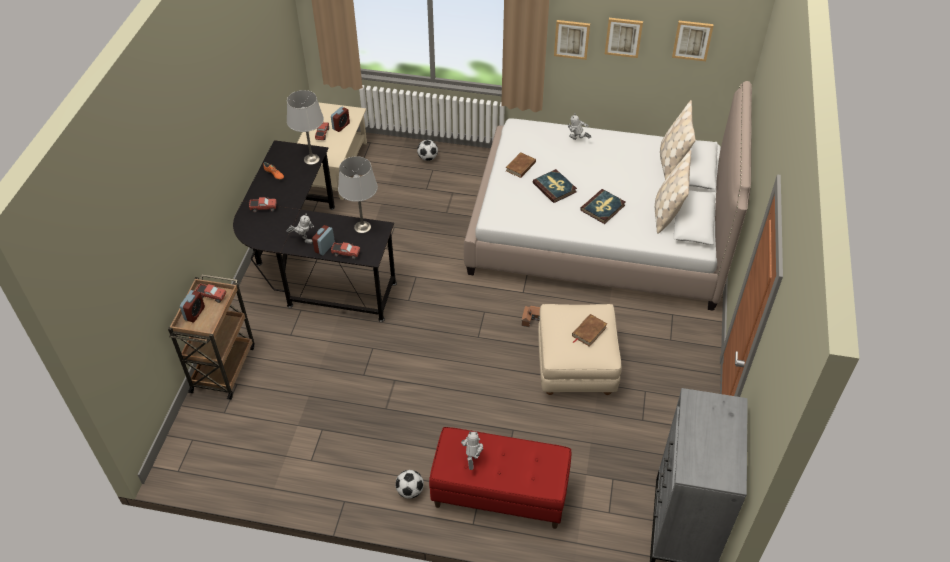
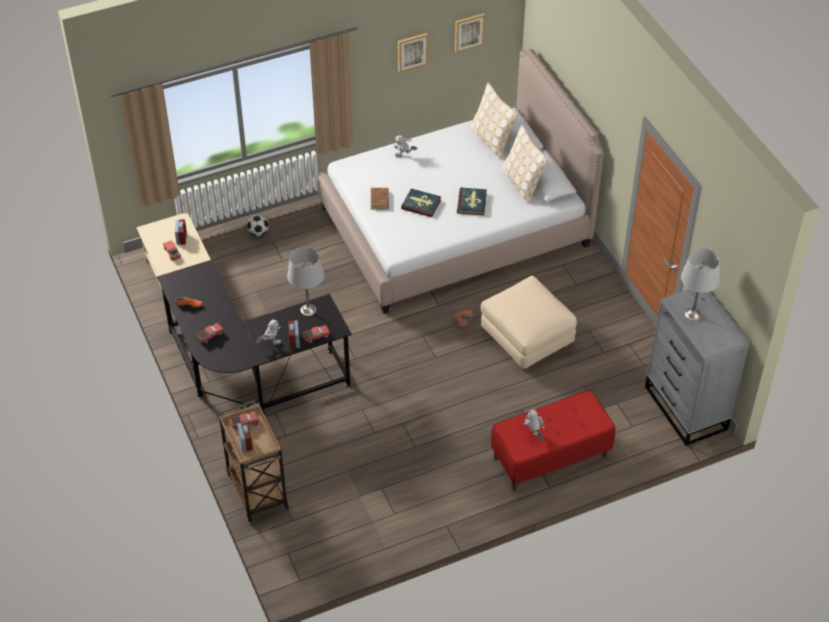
camera: 35 degrees left, 0 degrees up
(311, 159) = (207, 276): grey table lamp -> grey table lamp (692, 314)
(410, 491) = (486, 491): football -> none
(571, 39) = (368, 71): picture -> none
(589, 331) = (536, 303): brown book -> none

